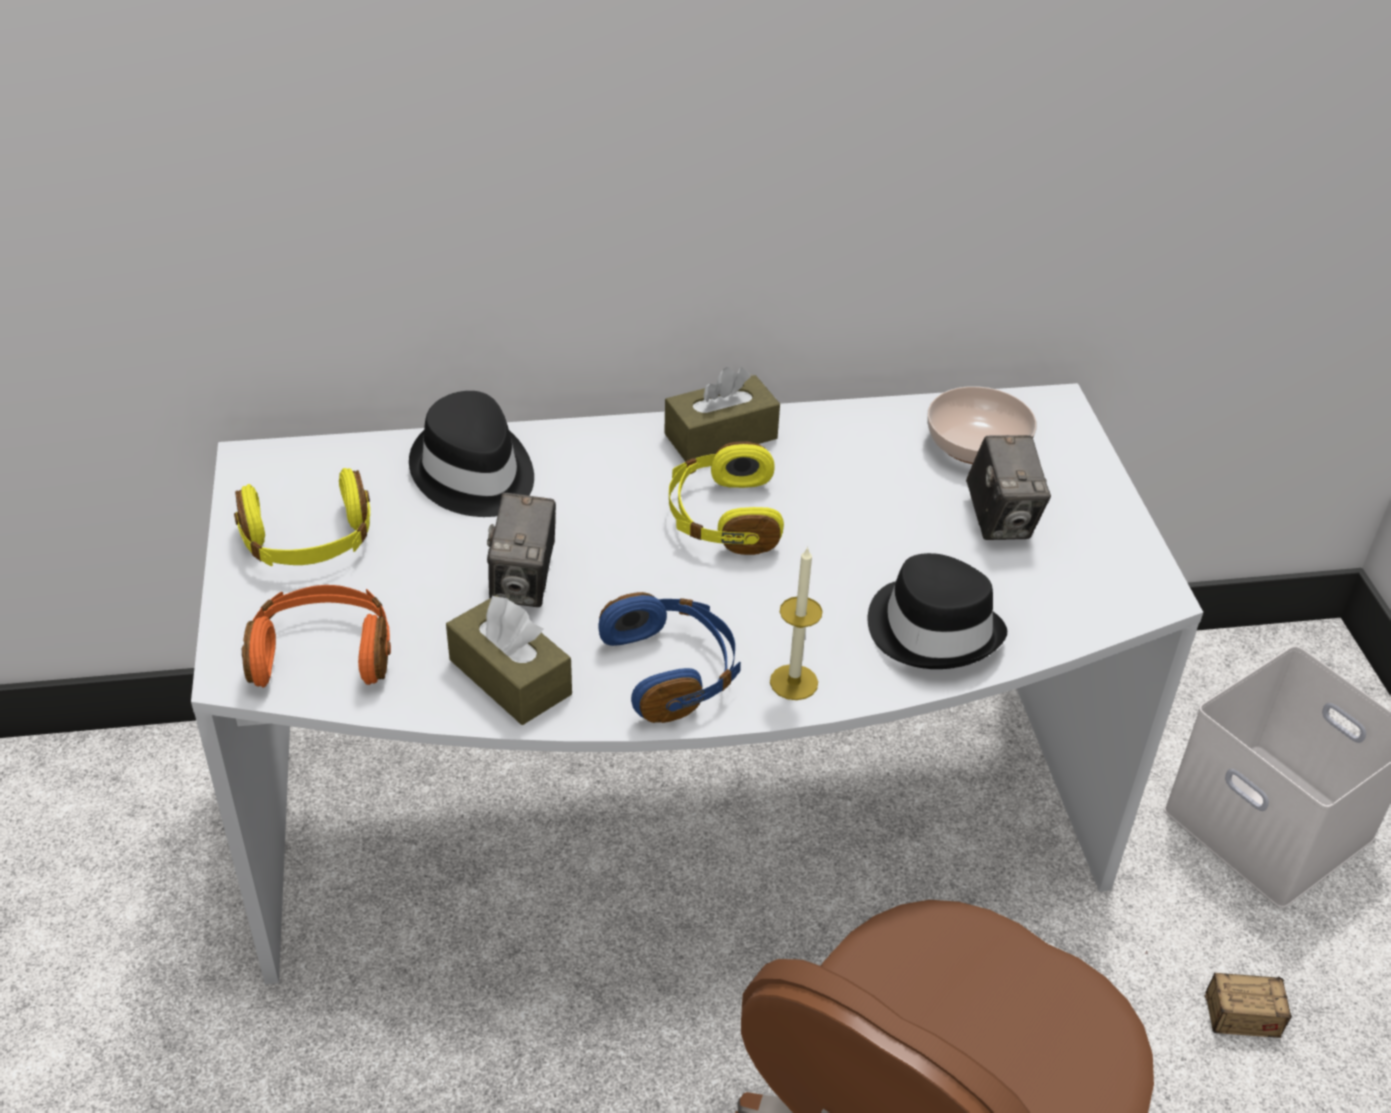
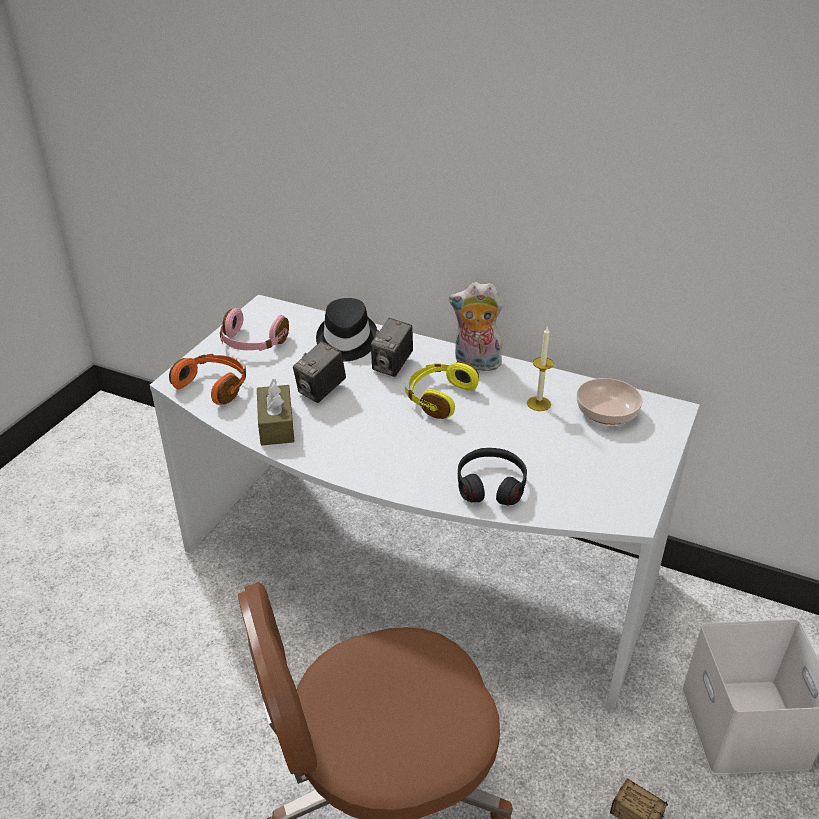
camera: 35 degrees right, 5 degrees down
(309, 542) = (252, 343): yellow headphones -> pink headphones
(672, 671) = (347, 451): blue headphones -> none
(720, 436) = (475, 364): brown tissue box -> plush toy
(794, 682) = (397, 478): candle -> candle (538, 403)
(934, 629) = (491, 484): black hat -> black headphones
(1001, 520) = (581, 451): camera -> camera (392, 366)

